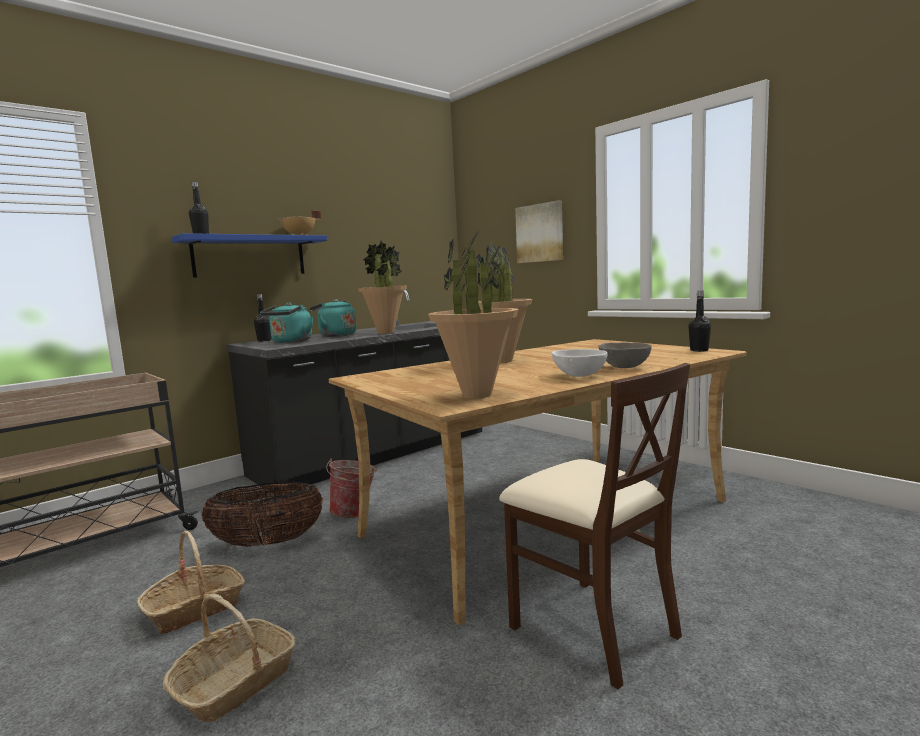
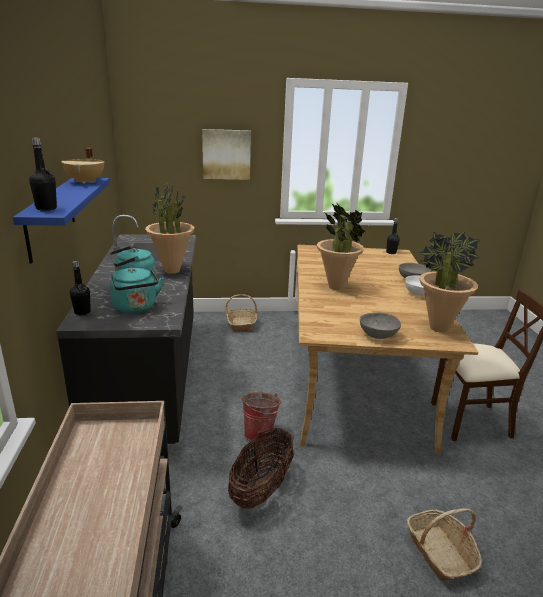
camera: 55 degrees left, 15 degrees up
(195, 608) = (334, 552): basket -> basket (242, 324)
(395, 387) = (377, 336): none -> grey bowl

